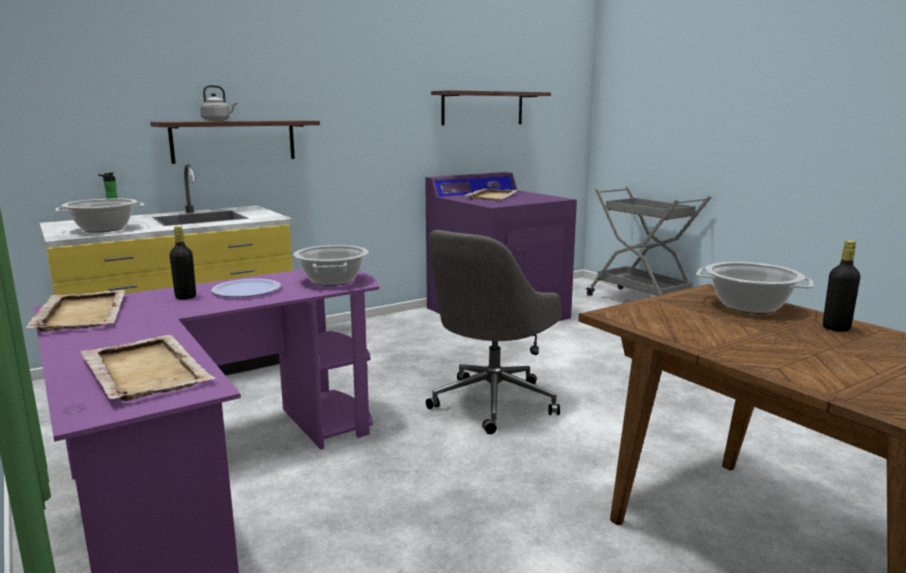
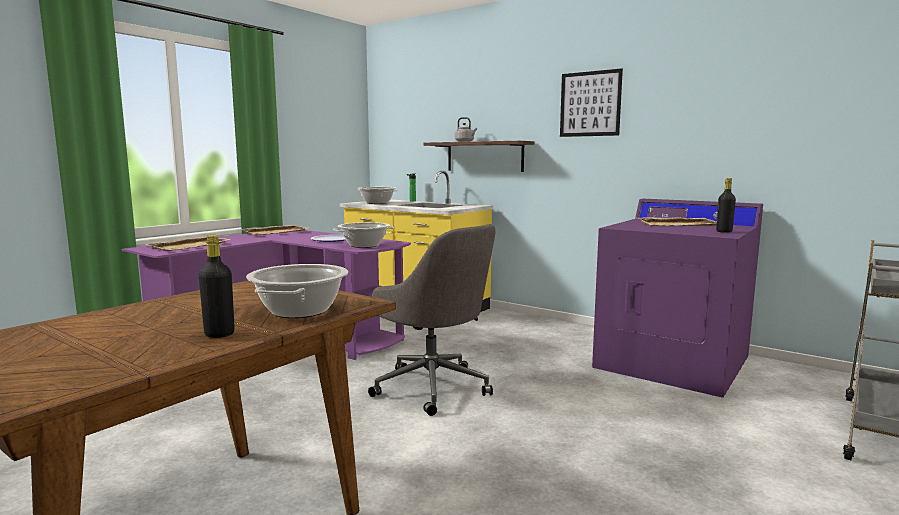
camera: 70 degrees right, 5 degrees down
(185, 297) = (312, 236): black bottle -> black bottle (724, 231)
(366, 80) = (590, 104): none -> picture
(482, 108) = (734, 125): shelf -> none
(493, 403) = (433, 388): grey office chair -> grey office chair turned 150 degrees counterclockwise

